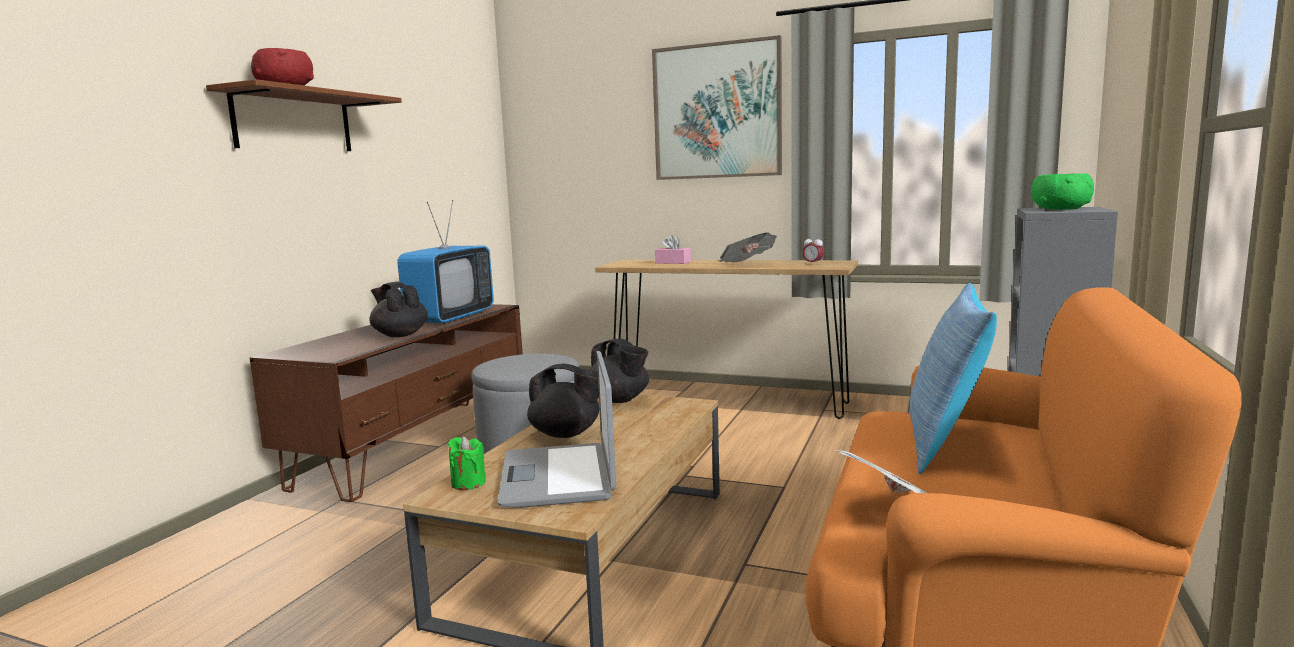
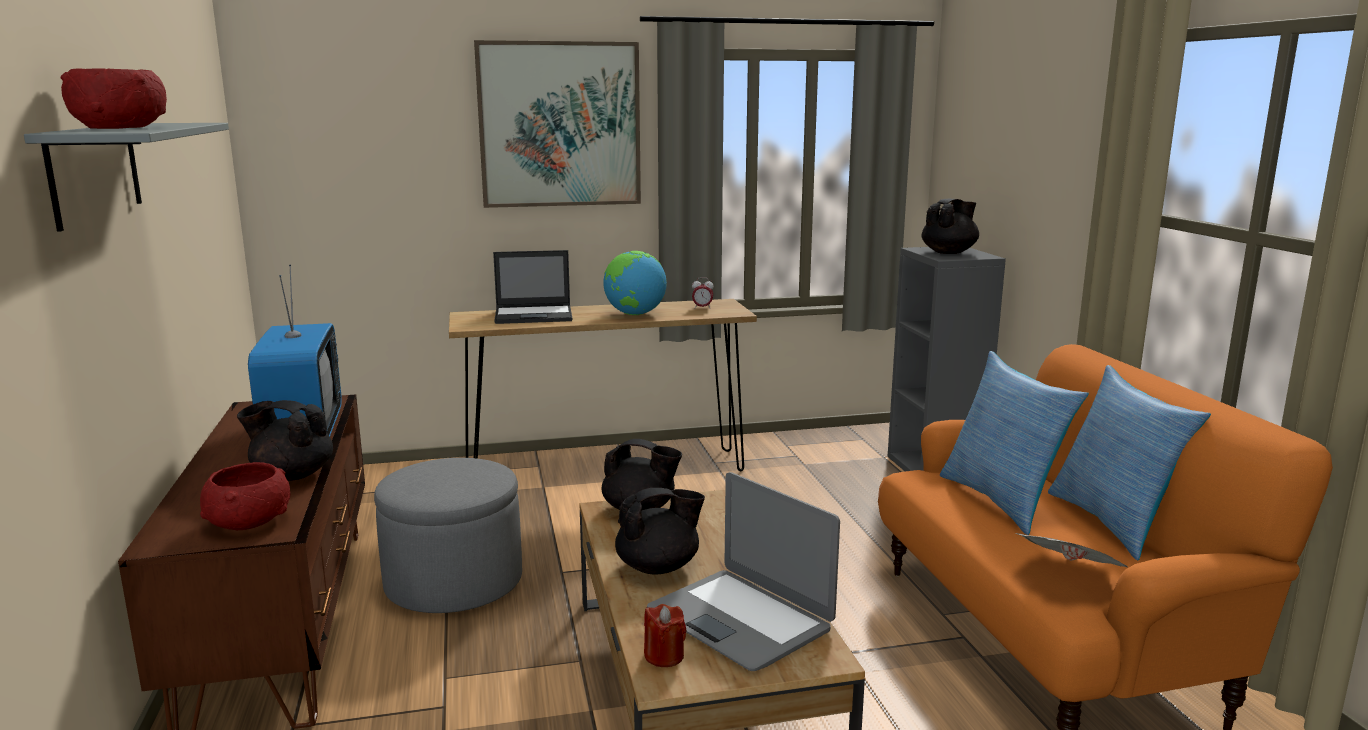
camera: 35 degrees left, 5 degrees up
(293, 122) = (95, 172): brown shelf -> grey shelf
(334, 351) = (249, 521): none -> red bowl
(468, 483) = (664, 656): green candle -> red candle
(673, 262) = (534, 315): pink tissue box -> laptop
(747, 265) = (634, 314): newspaper -> globe
(1055, 486) = (1114, 522): none -> pillow
(1060, 209) = (949, 252): green bowl -> black teapot

